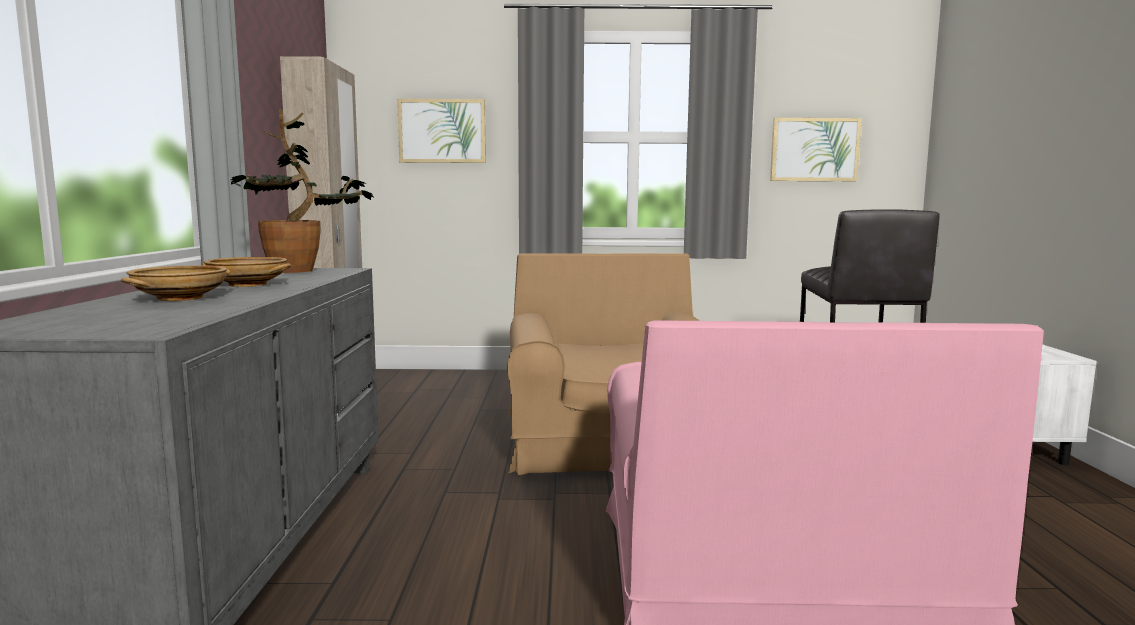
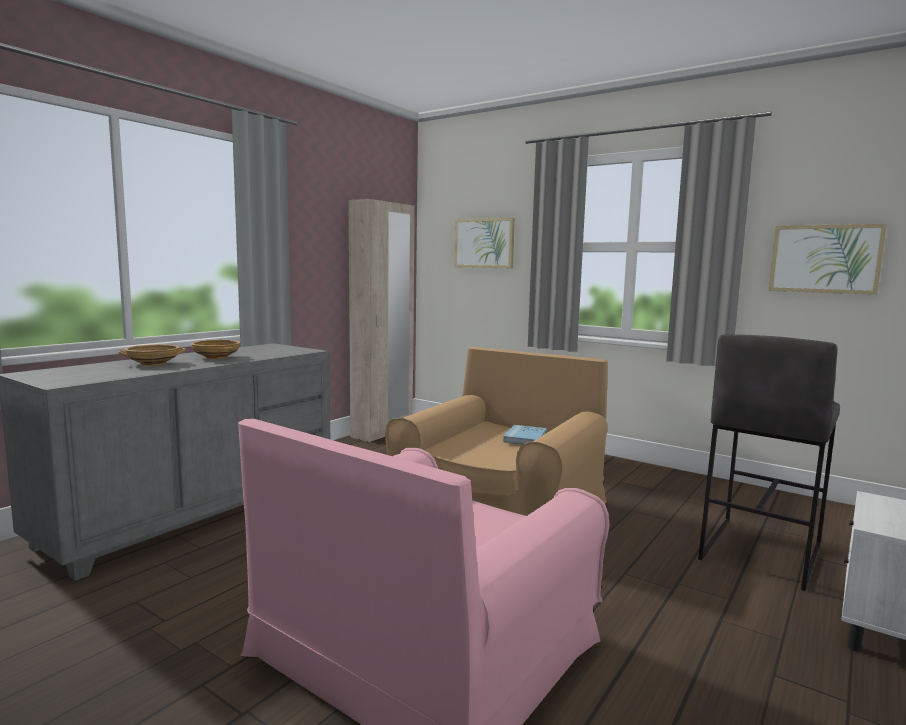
camera: 35 degrees right, 0 degrees up
(303, 270) = (285, 349): potted plant -> none
(625, 350) = (525, 438): none -> blue book

